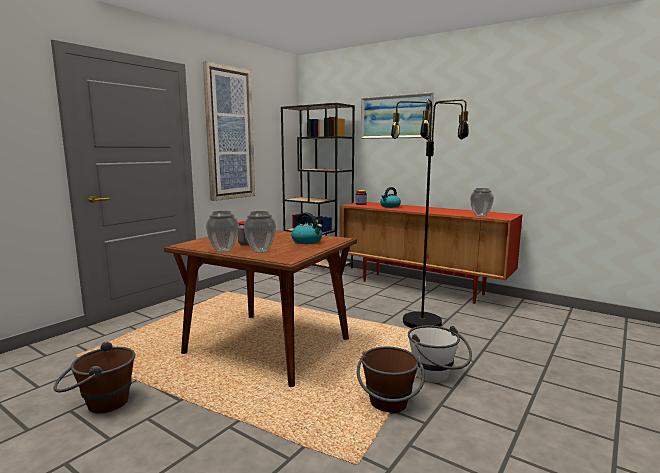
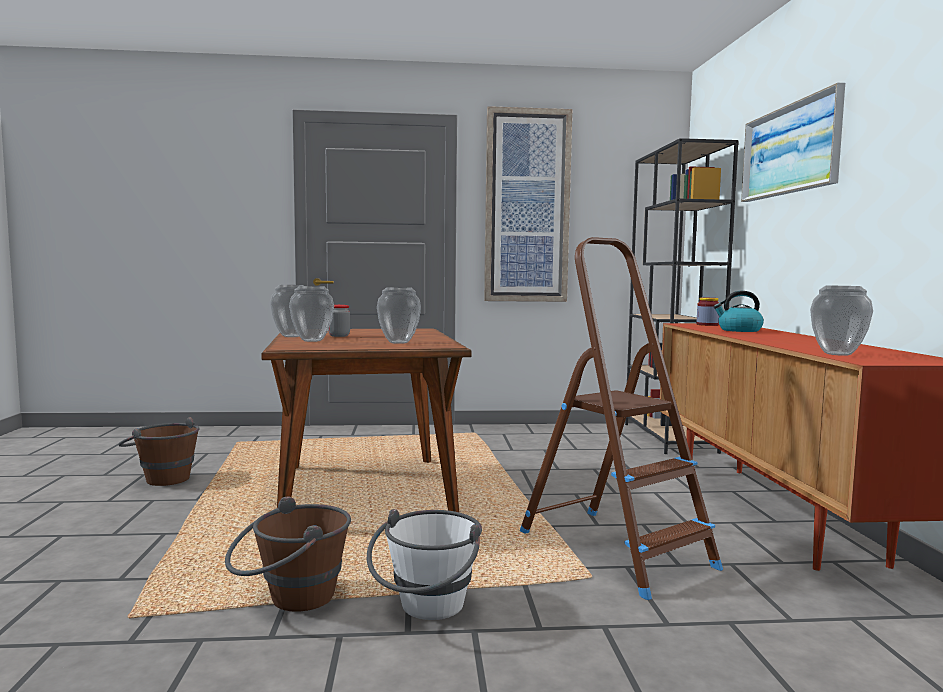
camera: 50 degrees right, 5 degrees down
(307, 241) = (399, 342): kettle -> vase
(422, 323) = (616, 550): floor lamp -> brown step ladder

